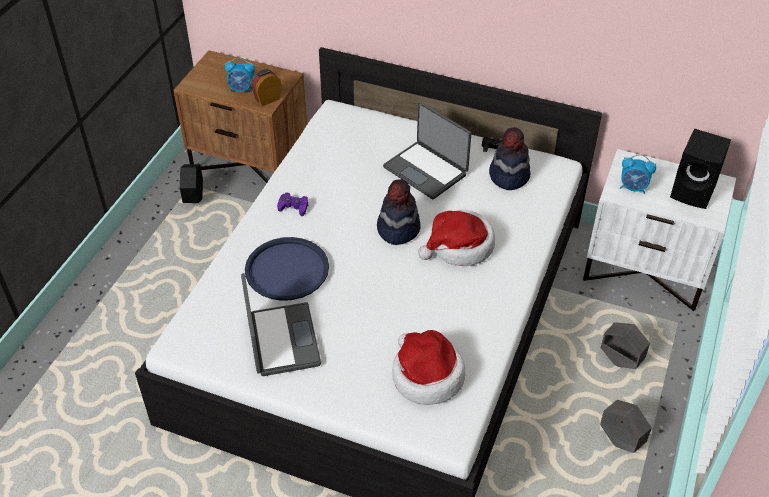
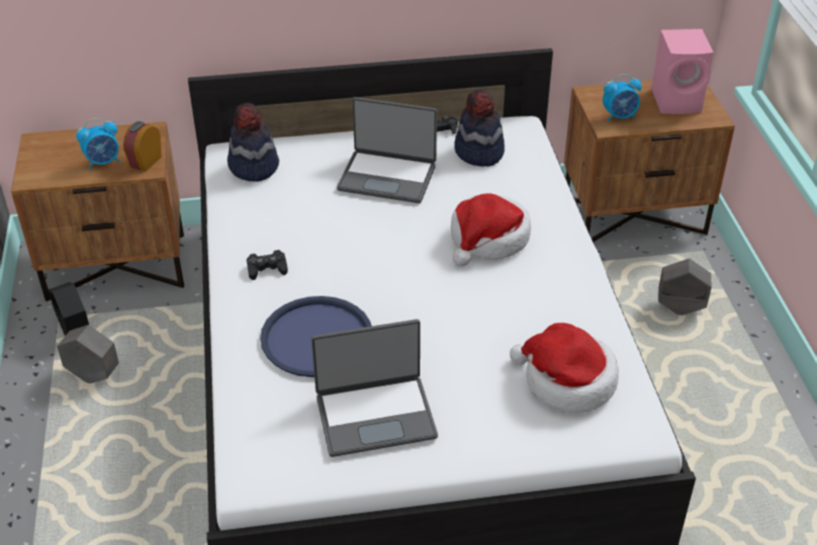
camera: 30 degrees left, 5 degrees down
(281, 340) = (375, 415): laptop -> laptop turned 120 degrees clockwise
(293, 207) = (267, 269): purple game controller -> black game controller
(398, 229) = (407, 246): hat -> hat (253, 166)
(620, 440) = (741, 384): grey planter -> grey planter (94, 376)
(645, 270) = (634, 214): white nightstand -> brown nightstand
(694, 192) = (678, 101): black speaker -> pink speaker

